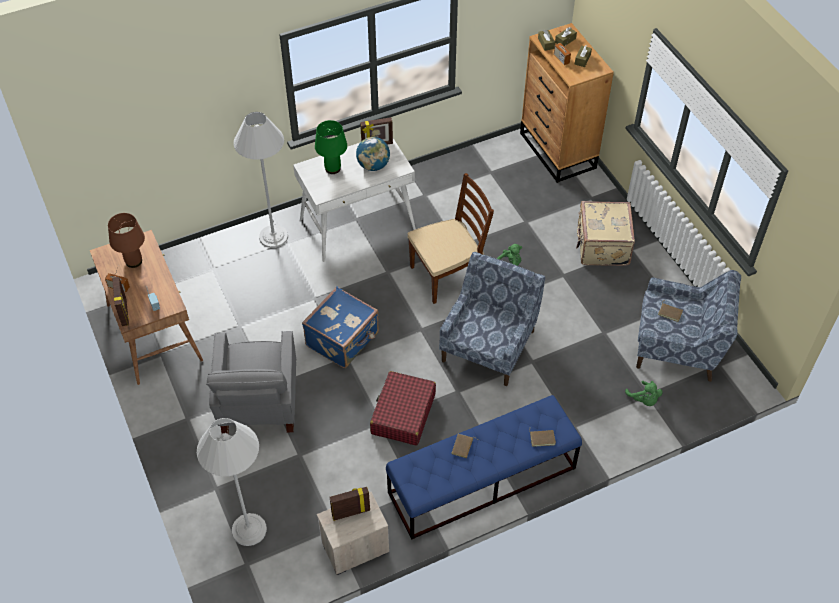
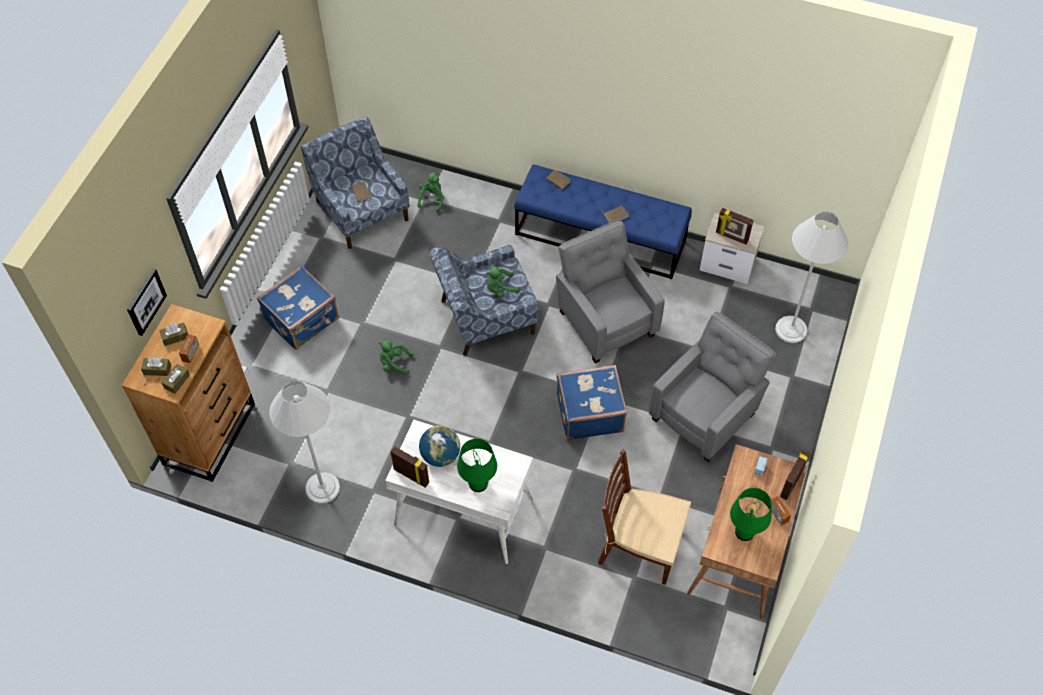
camera: 135 degrees left, 5 degrees up
(134, 261) = (744, 532): brown table lamp -> green table lamp
(273, 236) = (548, 565): white floor lamp -> white floor lamp (322, 488)
(403, 414) = (605, 320): red suitcase -> grey armchair
(448, 274) = (446, 398): brown chair -> brown chair (639, 546)
(481, 326) = (500, 289): none -> green plush toy
(601, 246) = (303, 320): beige suitcase -> blue suitcase
(610, 34) = (145, 301): none -> picture

